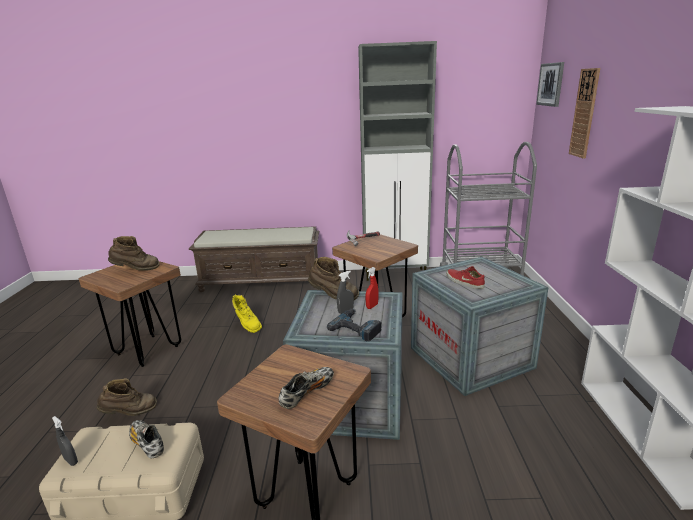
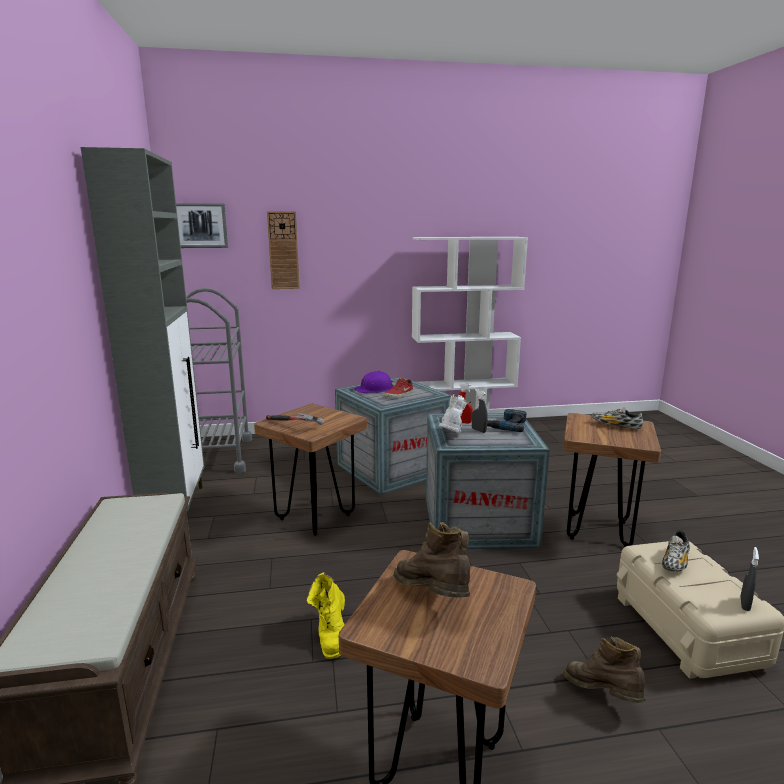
camera: 100 degrees left, 5 degrees down
(247, 325) = (331, 635): yellow boot -> yellow boot turned 135 degrees clockwise
(333, 297) = (451, 437): brown boot -> white boot
(484, 272) = (375, 389): none -> purple hard hat

